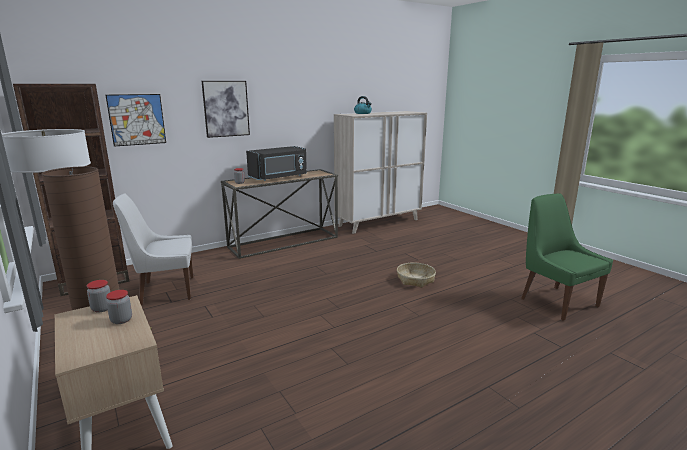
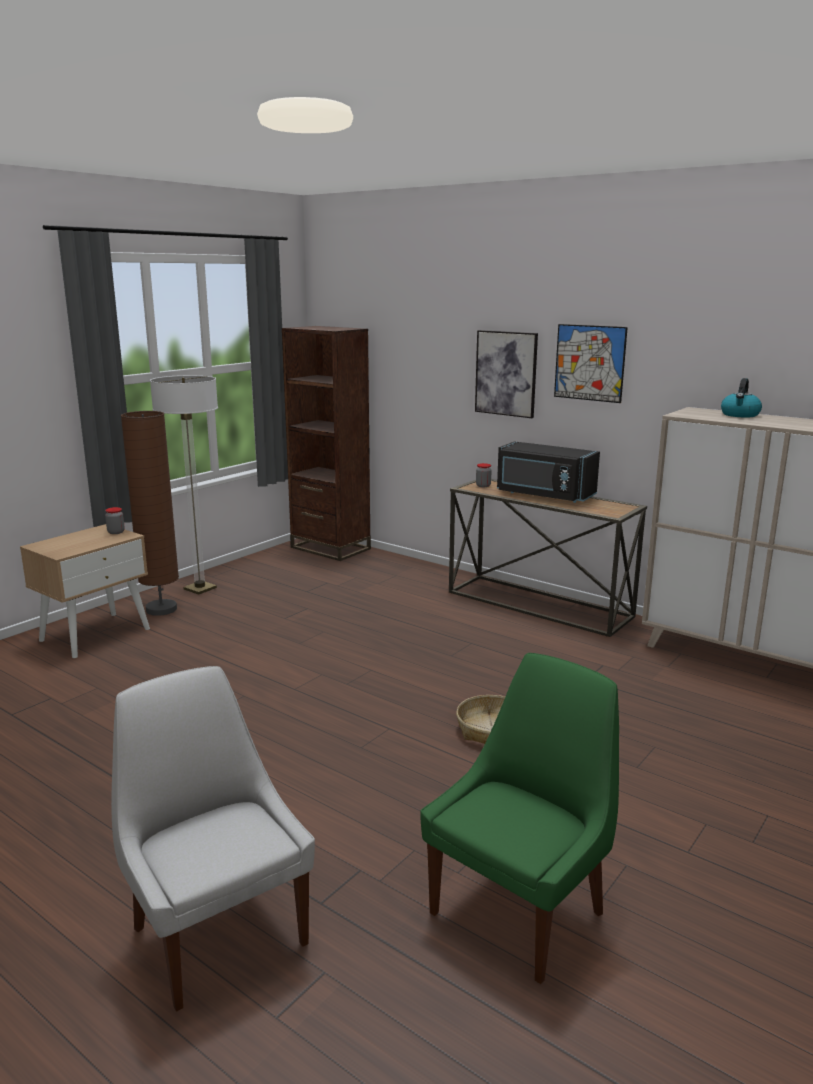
camera: 70 degrees right, 0 degrees up
(121, 320) = (96, 542): jar -> none
(137, 119) = (405, 375): picture -> picture (589, 363)
(165, 291) = (329, 581): white chair -> white chair (217, 932)

